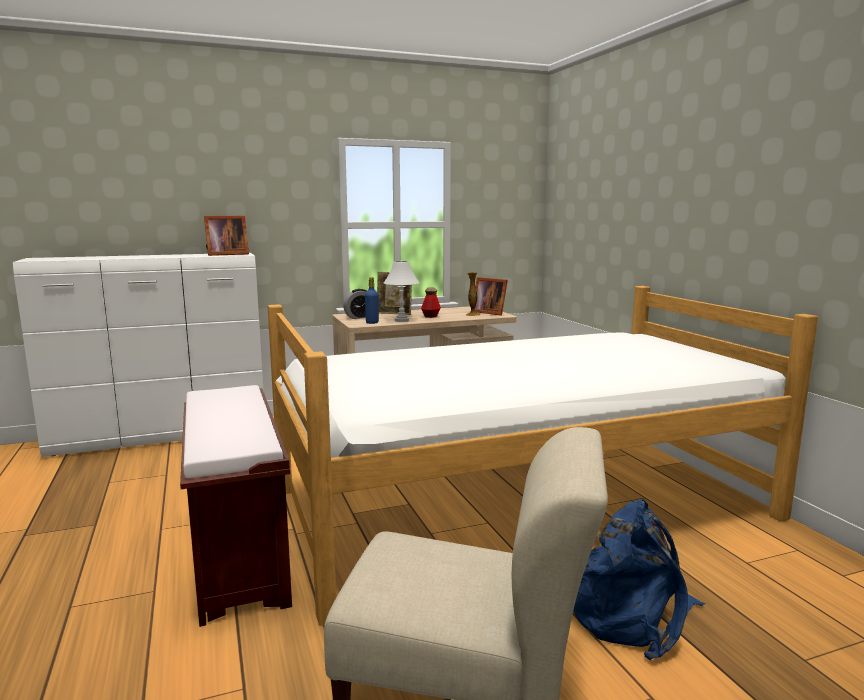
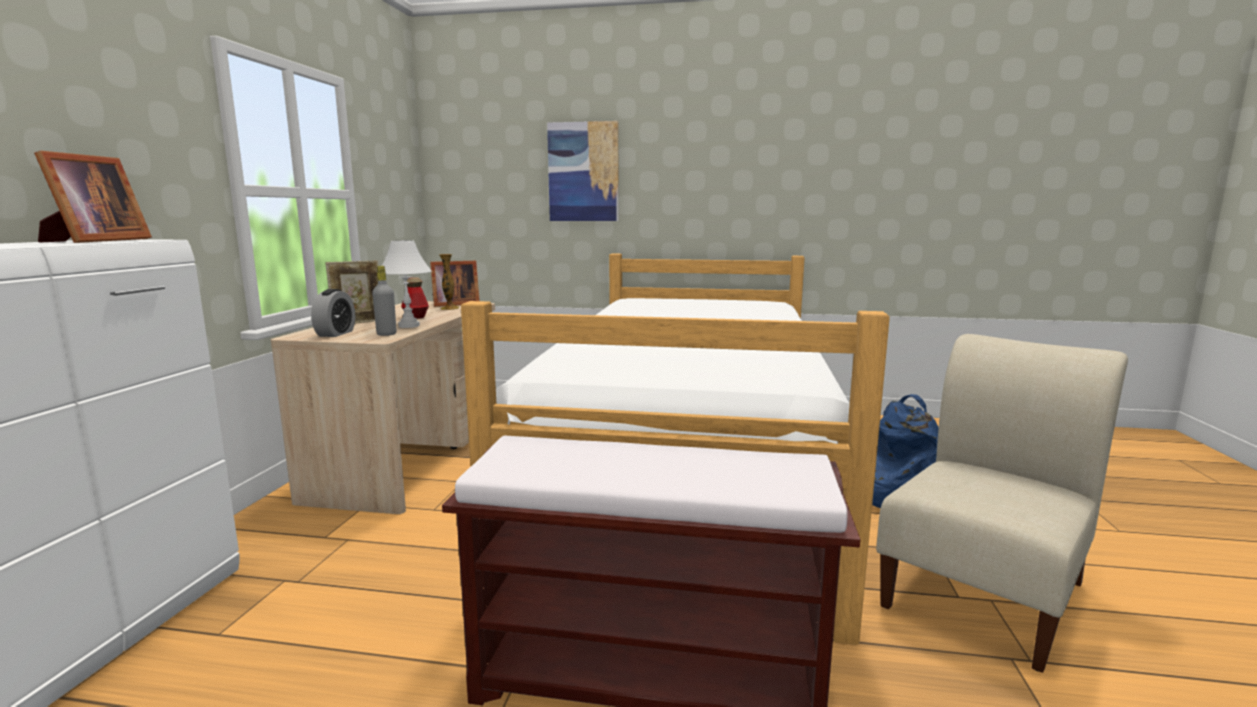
camera: 60 degrees left, 0 degrees up
(372, 322) = (386, 334): blue bottle -> grey bottle
(632, 202) = (583, 172): none -> picture

